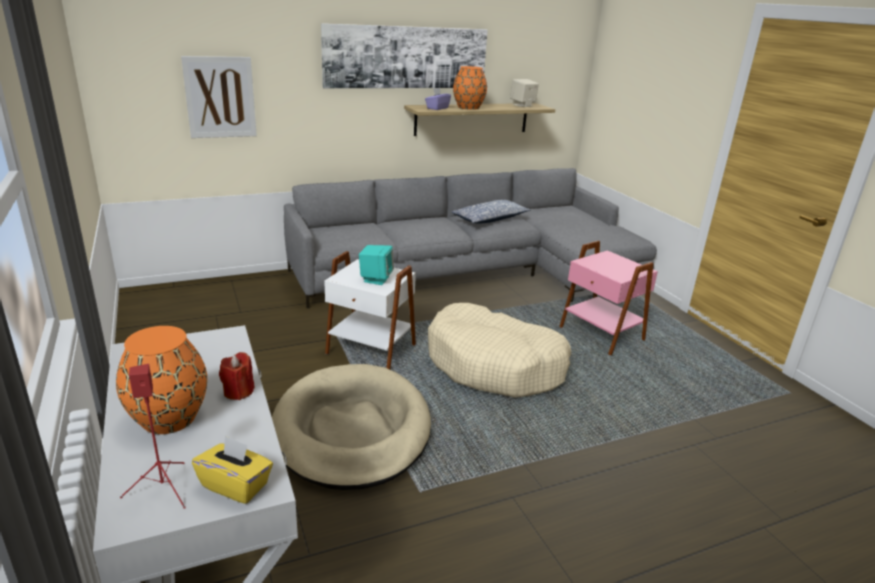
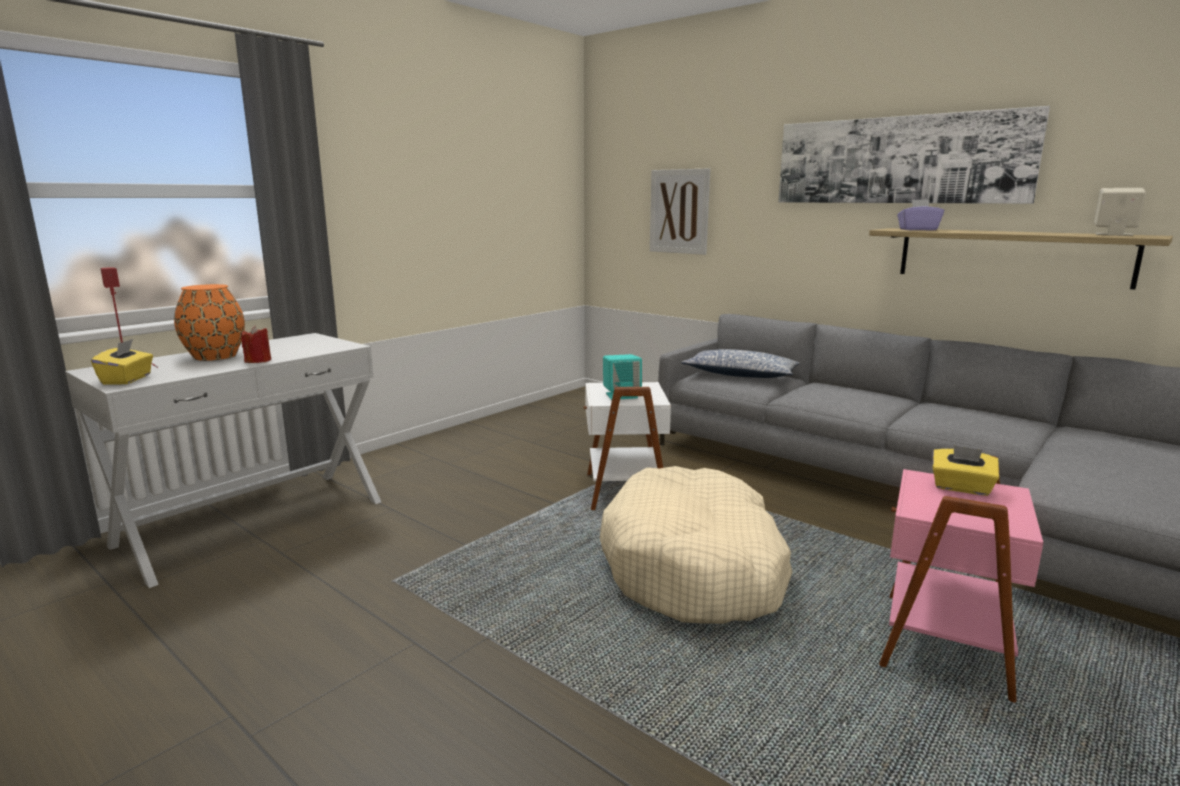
camera: 65 degrees right, 10 degrees down
(352, 430) = (470, 521): beige dog bed -> none
(468, 107) = (977, 231): orange vase -> none
(489, 219) = (963, 415): pillow -> pillow (740, 375)
(600, 260) = (961, 488): none -> yellow tissue box

